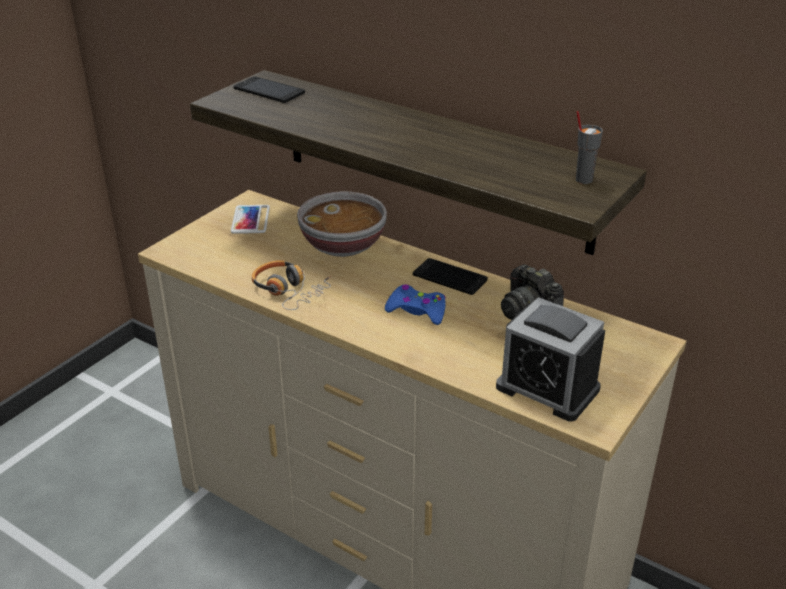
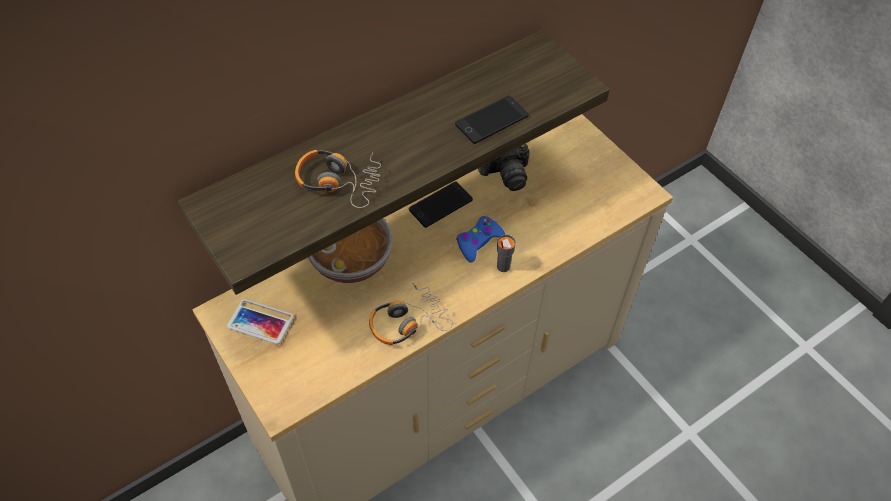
camera: 70 degrees left, 20 degrees up
(269, 91) = (244, 209): phone -> phone (492, 120)
(326, 116) = (339, 181): none -> headphones
(547, 388) = (602, 202): alarm clock -> none
(583, 179) = (544, 67): grey cup -> grey cup (503, 267)

